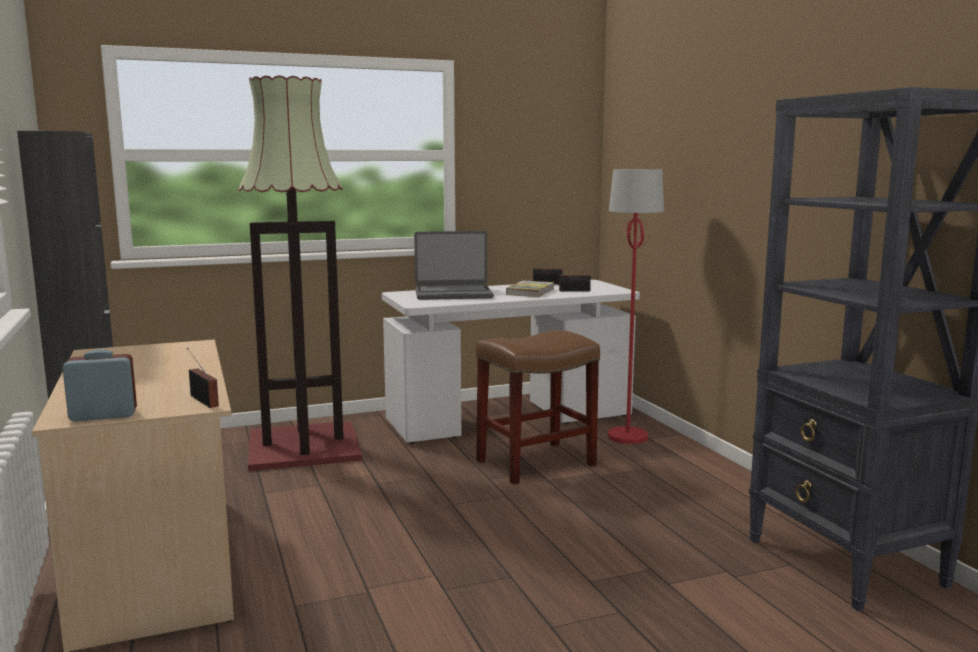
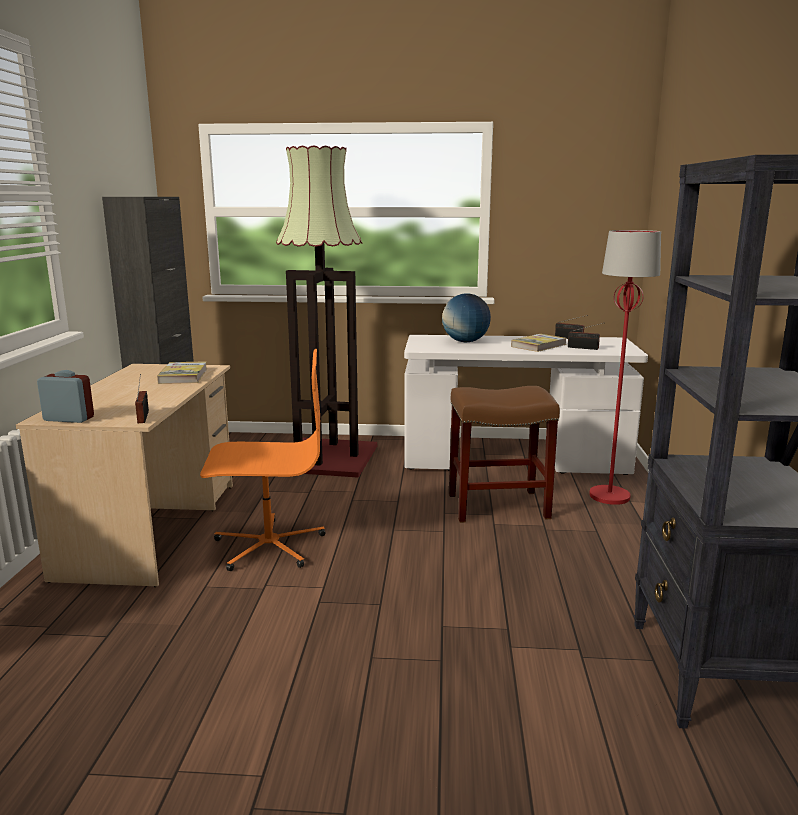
camera: 25 degrees right, 5 degrees up
(174, 355) = (183, 376): none -> book
(328, 547) = (268, 545): none -> orange office chair
(453, 294) = (465, 341): laptop -> globe

